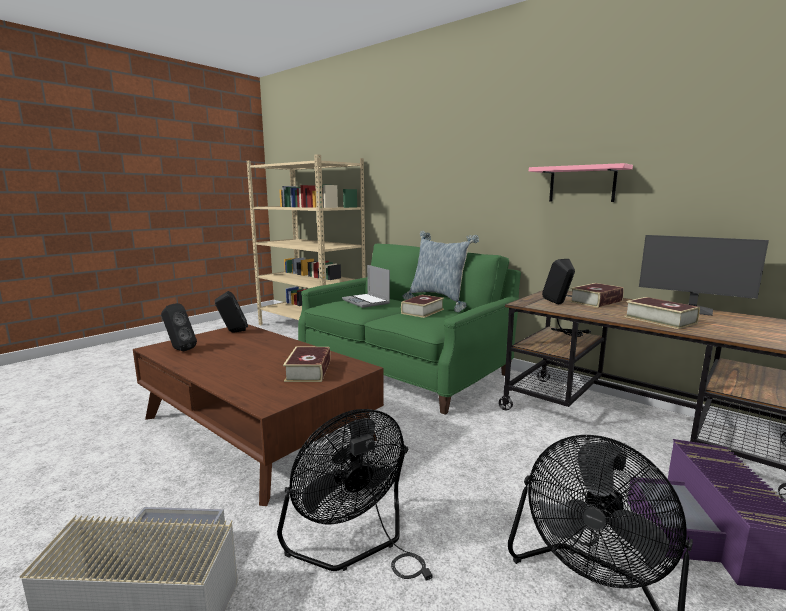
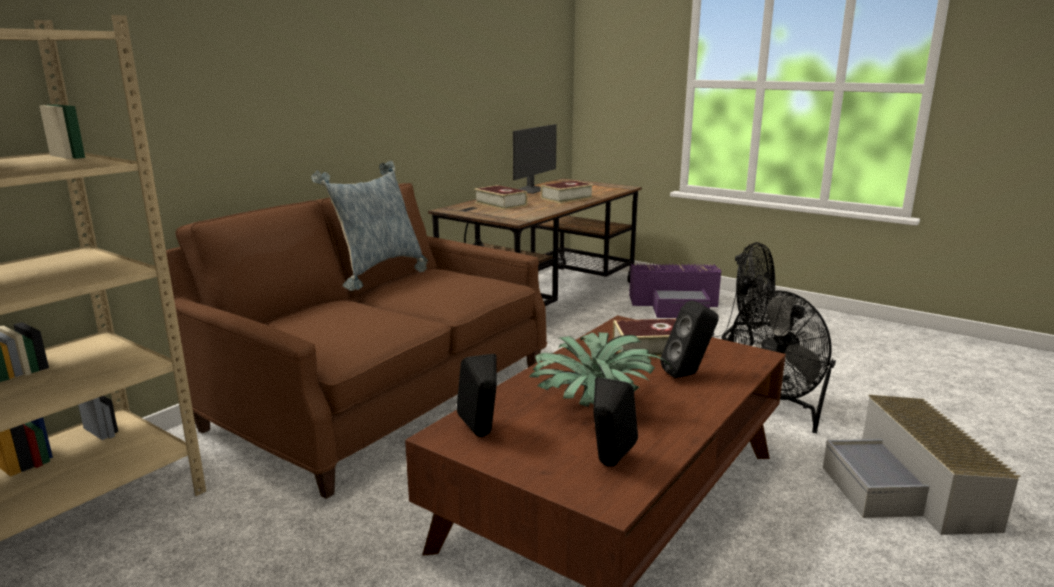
camera: 95 degrees left, 5 degrees up
(236, 350) = (593, 408): none -> potted plant
(366, 302) = (349, 316): laptop -> none
(405, 368) = (378, 397): green sofa -> brown sofa
(422, 311) = (430, 283): book -> none
(558, 304) = (515, 212): black speaker -> black speaker (688, 374)
(582, 184) = (436, 83): pink shelf -> none

